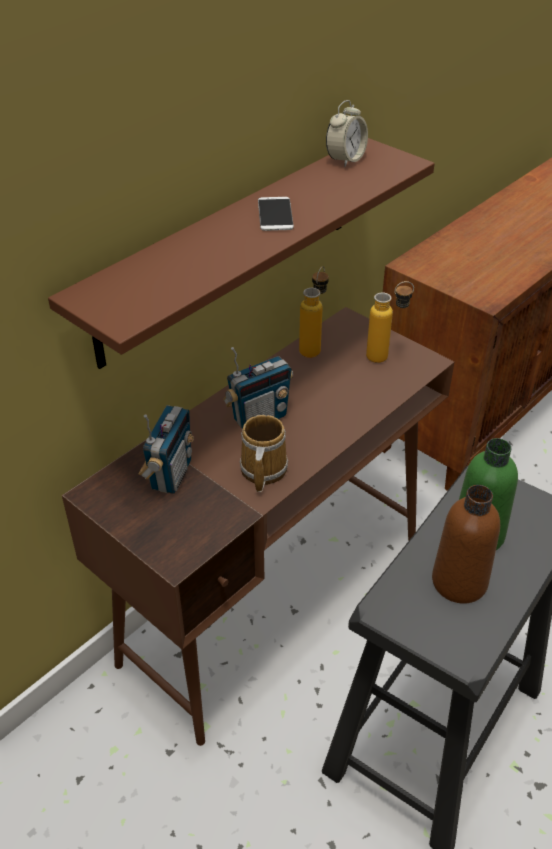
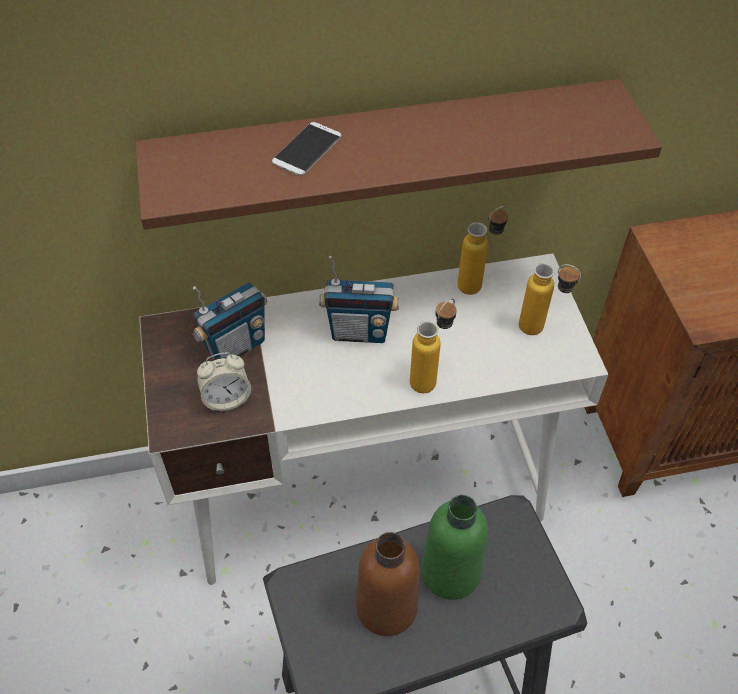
camera: 35 degrees right, 10 degrees up
(261, 471) = (313, 387): mug -> none
(275, 214) = (418, 140): phone -> phone (307, 149)
(275, 597) = (369, 495): brown desk -> white desk
(341, 421) = (430, 377): none -> bottle
(345, 160) = (564, 101): alarm clock -> alarm clock (226, 398)

